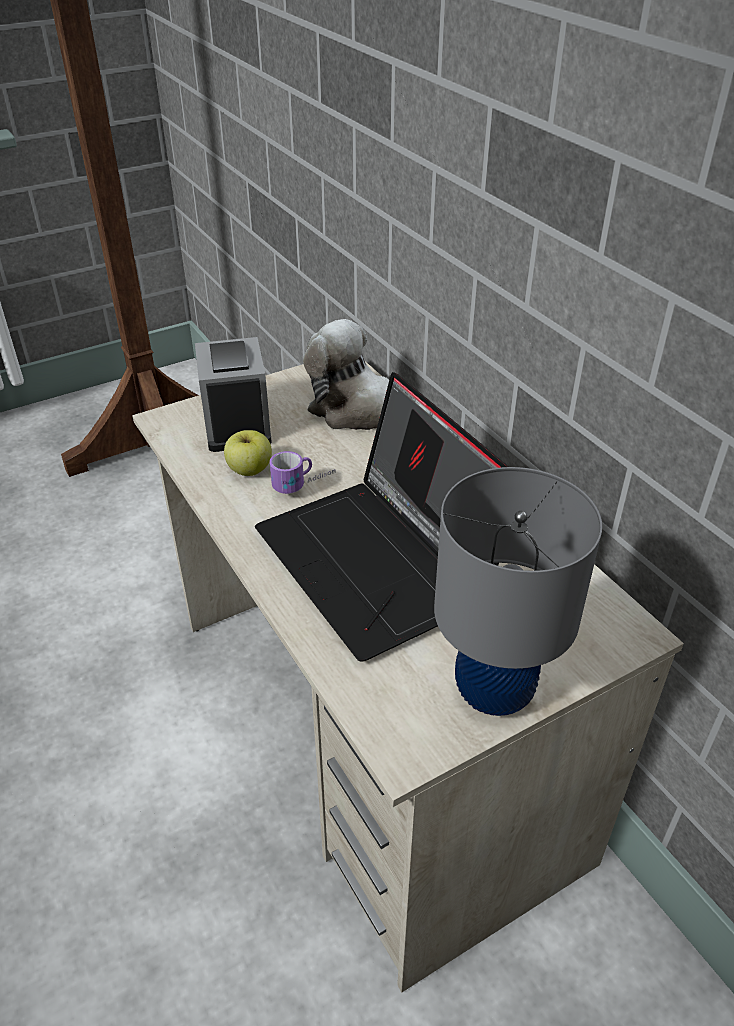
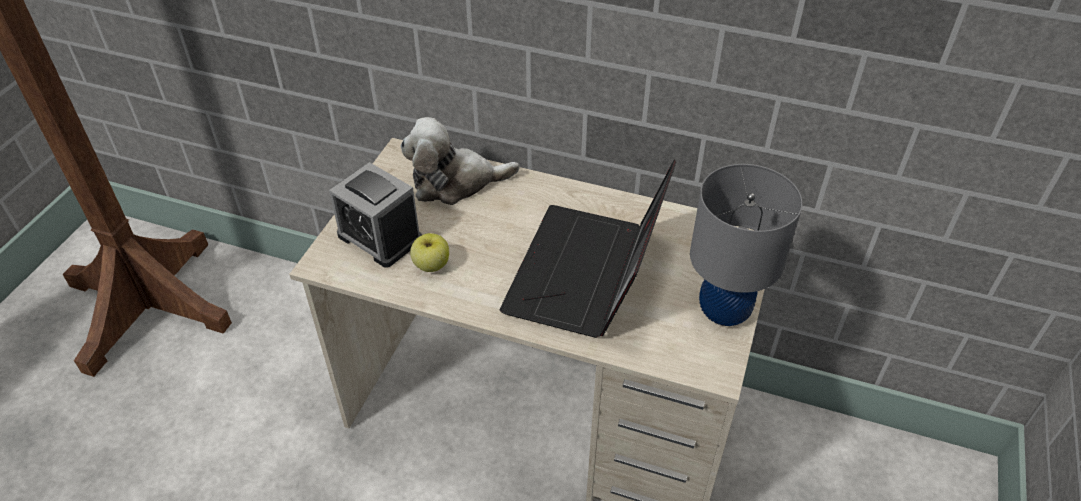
camera: 40 degrees left, 5 degrees up
(305, 485) = (482, 254): mug -> none
(382, 563) = (587, 276): laptop -> laptop turned 90 degrees clockwise

